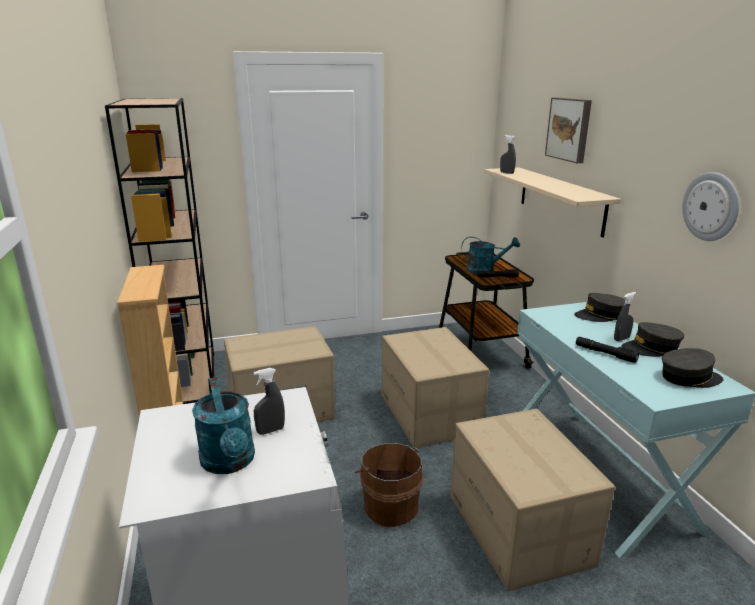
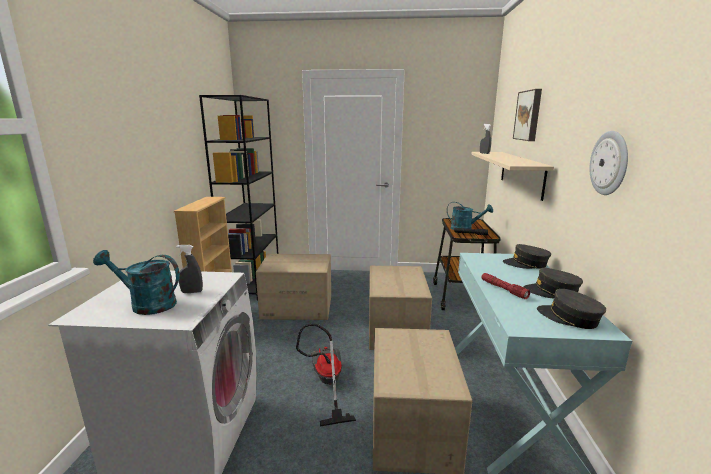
camera: 20 degrees right, 5 degrees down
(188, 383) = (253, 283): beige bookcase -> black bookcase
(230, 463) = (146, 304): turquoise watering can -> turquoise watering can turned 105 degrees clockwise
(389, 505) = (326, 383): brown bucket -> vacuum cleaner
(605, 354) = (503, 289): black flashlight -> red flashlight
(621, 339) = (529, 281): grey spray bottle -> none
(689, 378) = (569, 318): grey cap -> grey cap turned 150 degrees counterclockwise

